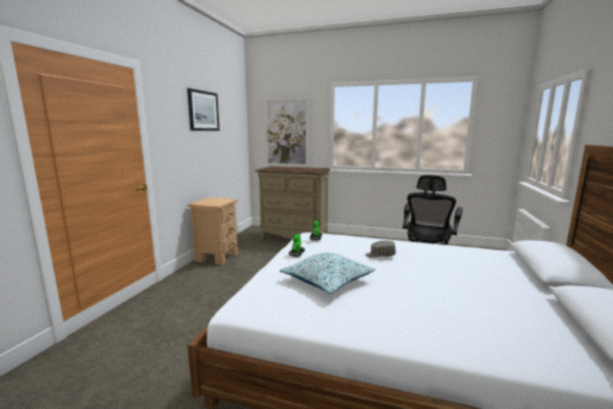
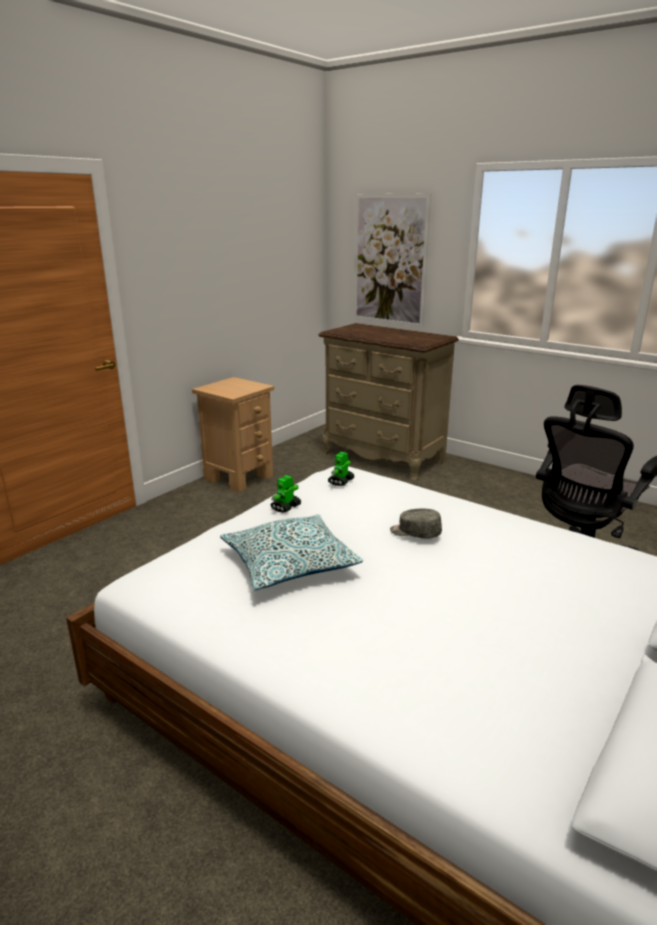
camera: 20 degrees right, 10 degrees up
(203, 111) = (227, 228): picture -> none

